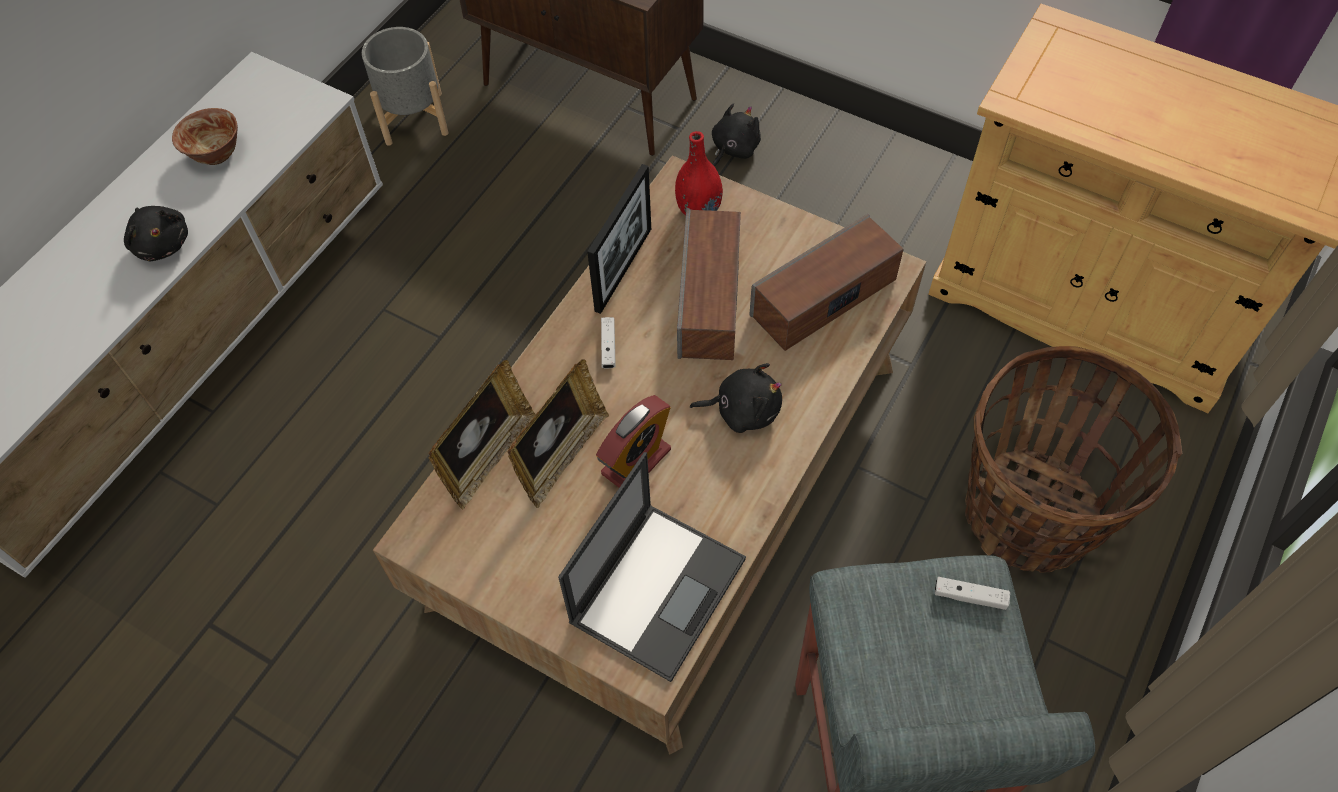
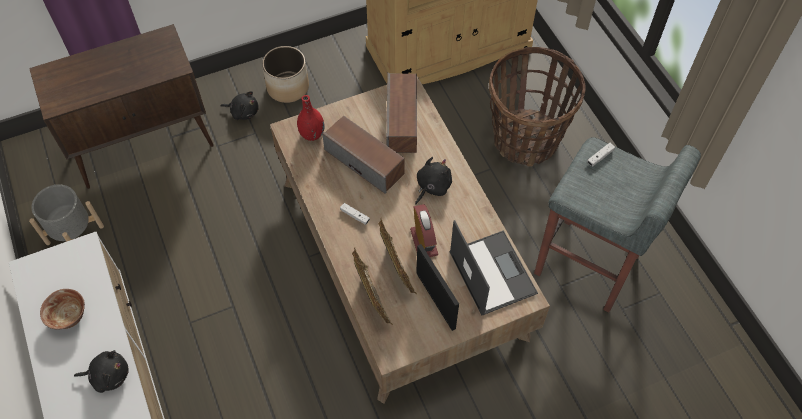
camera: 55 degrees left, 0 degrees up
(623, 269) = (317, 183): picture frame -> picture frame (435, 300)
(733, 149) = (243, 112): black plush toy -> black plush toy turned 120 degrees clockwise
(818, 167) = (288, 87): none -> planter

